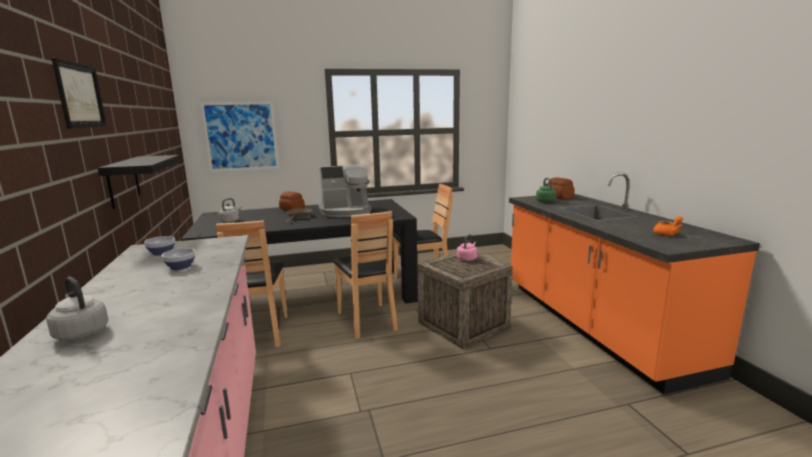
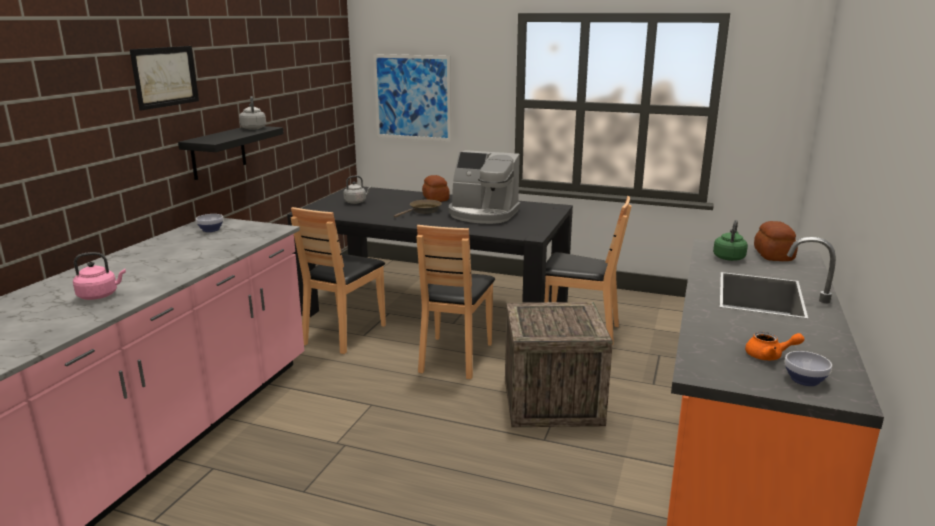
camera: 35 degrees right, 5 degrees up
(81, 332) = (69, 285): grey kettle -> grey kettle (253, 128)
(181, 267) = (197, 248): bowl -> bowl (805, 381)
(467, 259) = (573, 314): pink kettle -> pink kettle (100, 295)

